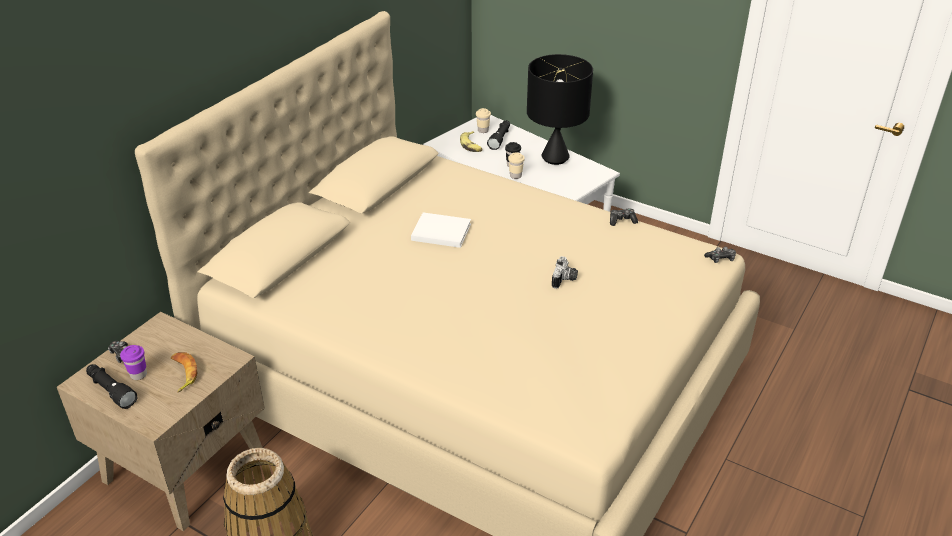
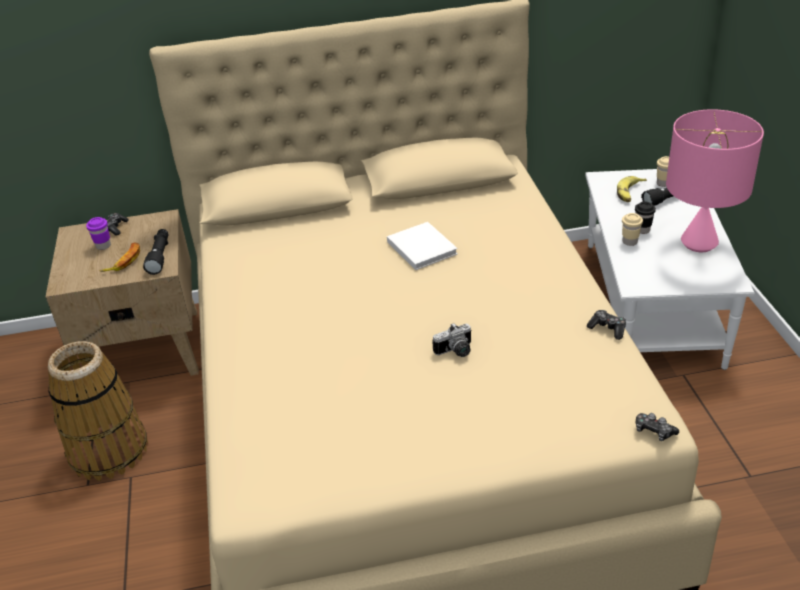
camera: 50 degrees right, 0 degrees up
(111, 391) = (76, 247): black flashlight -> black flashlight (160, 256)
(555, 159) = (698, 244): black table lamp -> pink table lamp

